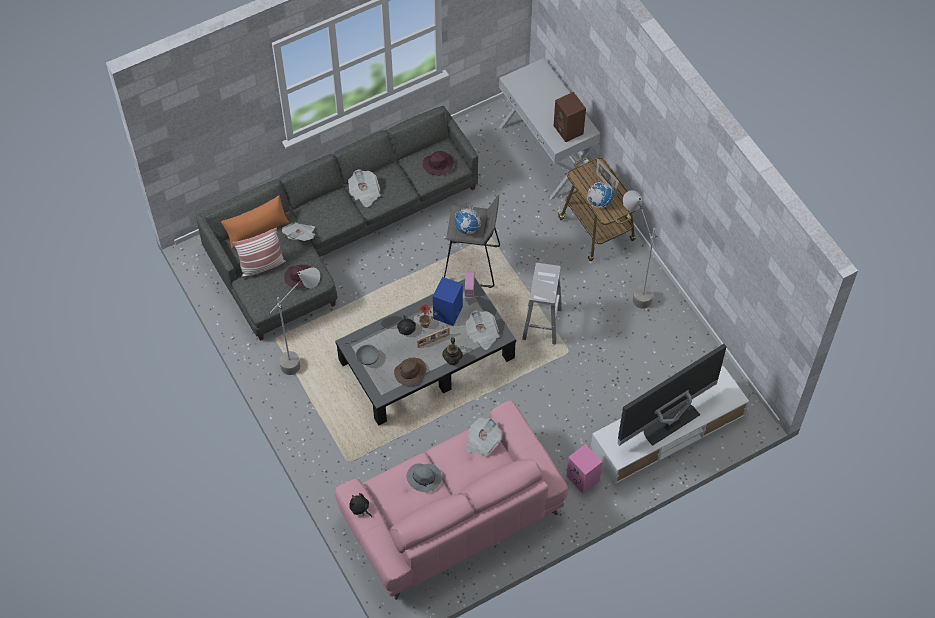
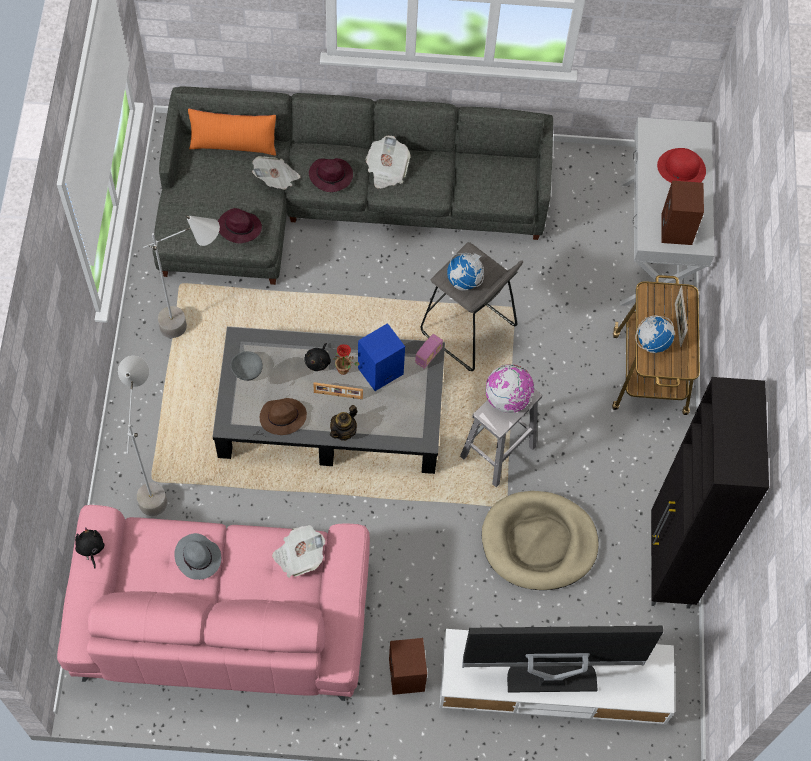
camera: 30 degrees right, 5 degrees up
(262, 265) = (207, 188): pillow -> none
(438, 164) = (499, 184): purple hat -> purple hat (331, 176)
(482, 334) = (401, 422): newspaper -> none
(542, 279) = (507, 399): none -> globe
(546, 93) = (681, 168): none -> red hat
(583, 479) = (407, 676): pink speaker -> brown speaker
(603, 360) = (538, 542): none -> beige dog bed
(632, 288) = (641, 474): grey floor lamp -> grey floor lamp (154, 480)
(684, 329) = (669, 565): none -> black cabinet

